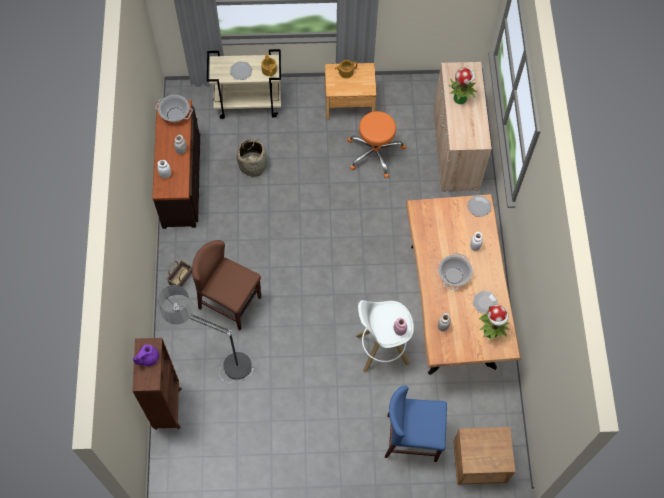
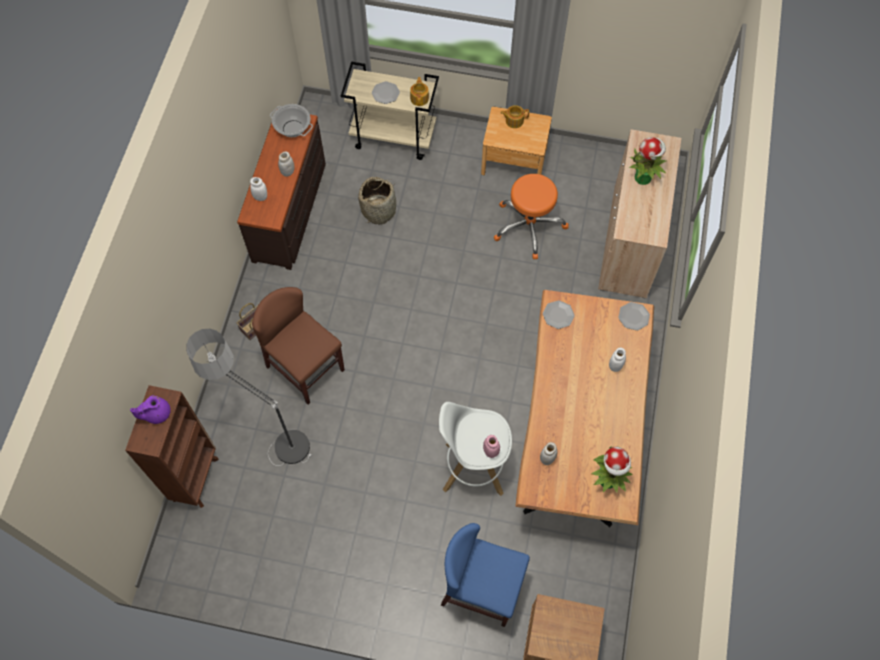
camera: 15 degrees right, 0 degrees up
(454, 276) = (578, 397): cooking pot -> none
(485, 302) = (609, 440): plate -> plate (558, 315)

